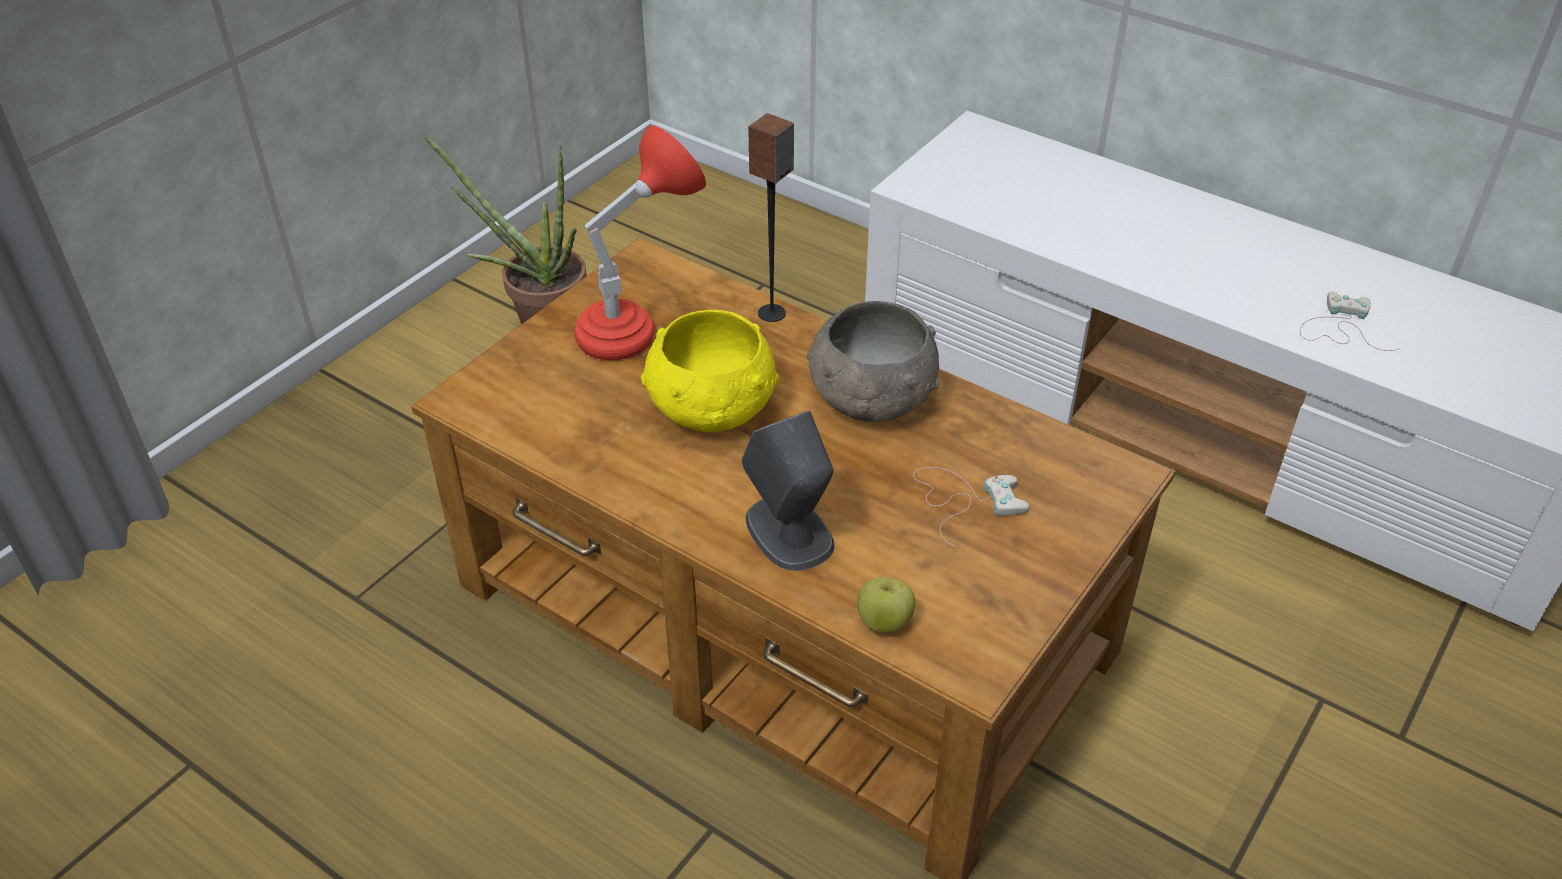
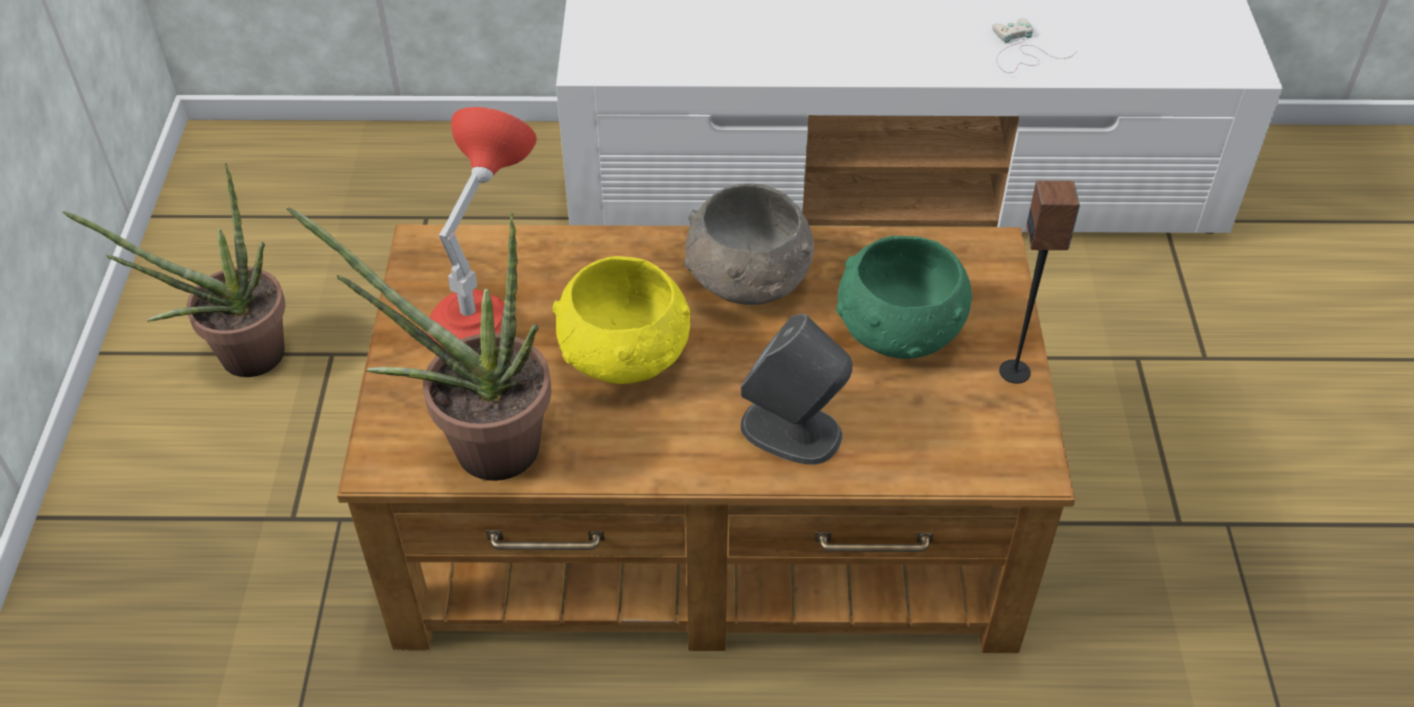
camera: 35 degrees left, 5 degrees up
(537, 420) = (478, 446): none -> potted plant
(772, 313) = (592, 242): speaker -> speaker (1015, 372)
(884, 622) = (931, 465): apple -> none
(964, 500) = (897, 330): white game controller -> green bowl

